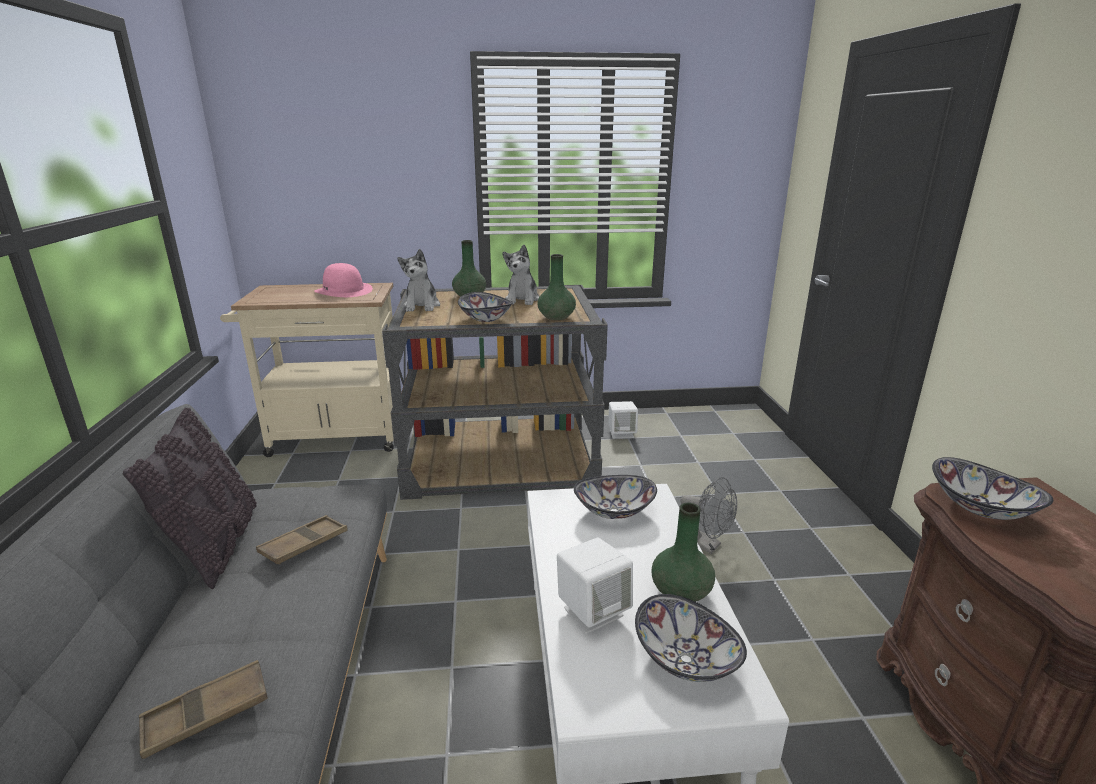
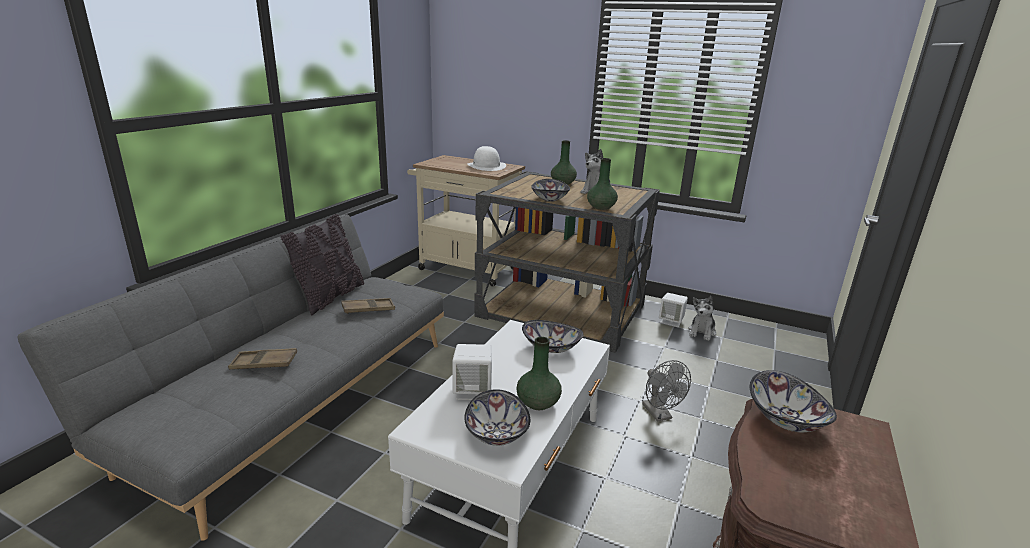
camera: 30 degrees right, 0 degrees up
(344, 291) = (486, 166): pink hat -> white hat
(422, 306) = (521, 184): plush toy -> plush toy (702, 332)

